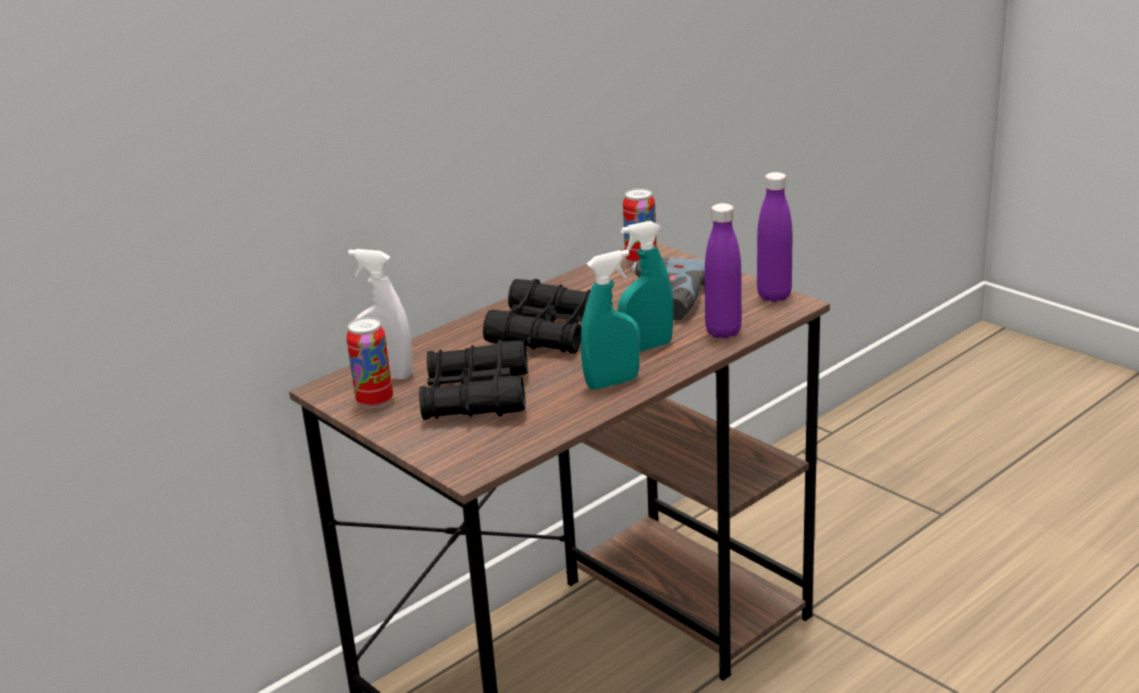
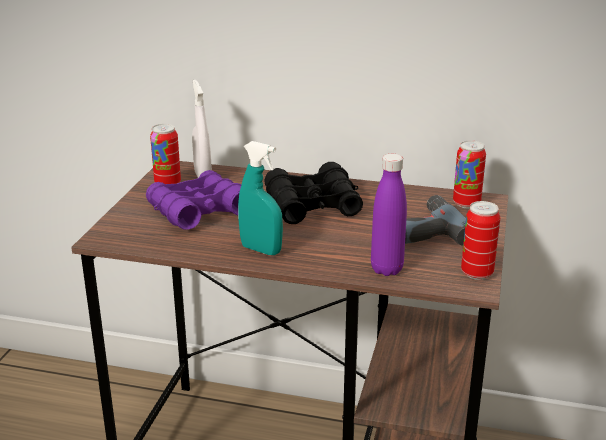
camera: 55 degrees right, 0 degrees up
(475, 397) = (199, 211): black binoculars -> purple binoculars
(646, 347) = (328, 246): turquoise spray bottle -> none
(774, 296) = (477, 273): purple bottle -> can

